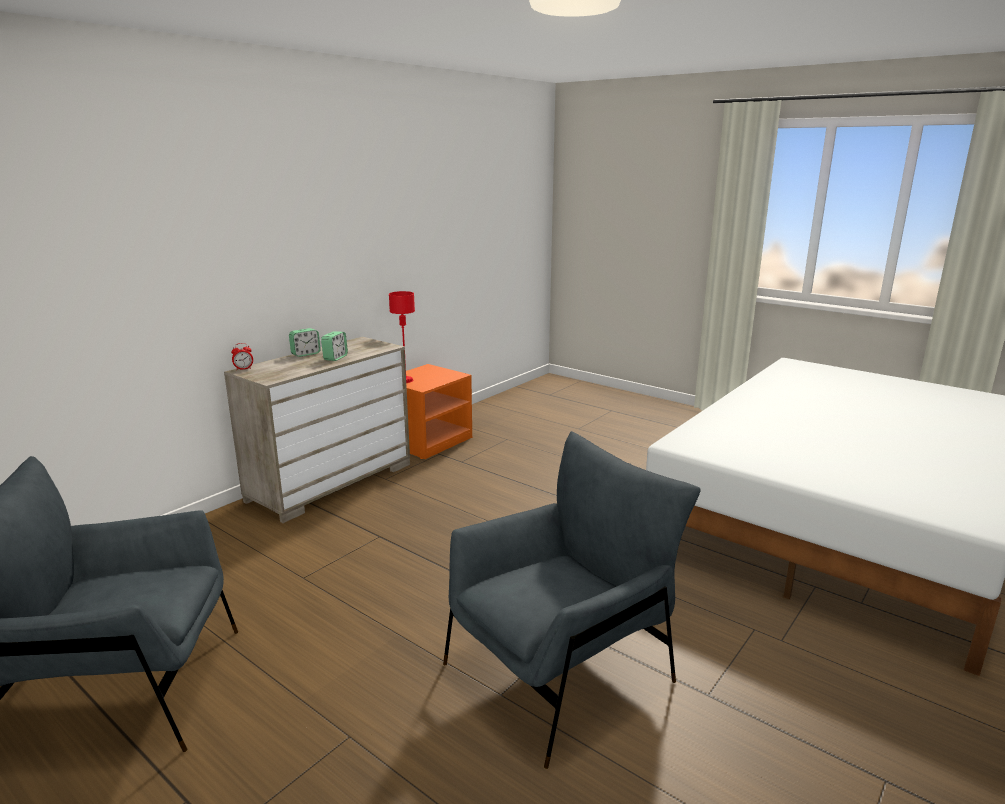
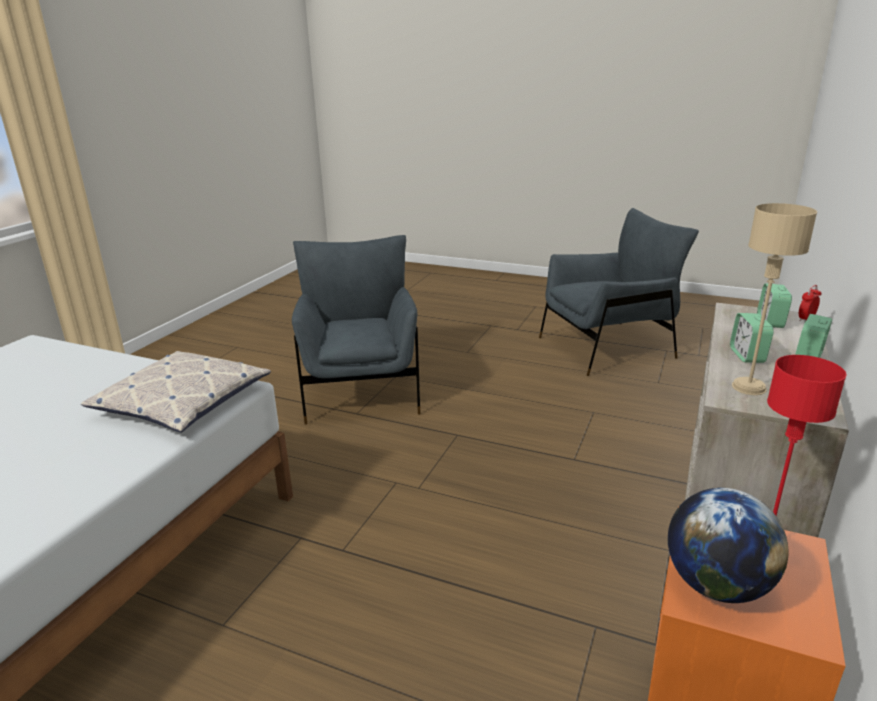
camera: 165 degrees right, 5 degrees up
(271, 370) = (770, 322): none -> alarm clock
(369, 348) = (748, 387): none -> beige table lamp
(442, 376) = (717, 585): none -> globe
(560, 672) = (361, 390): grey armchair -> grey armchair turned 135 degrees clockwise
(715, 438) = (182, 402): none -> pillow

